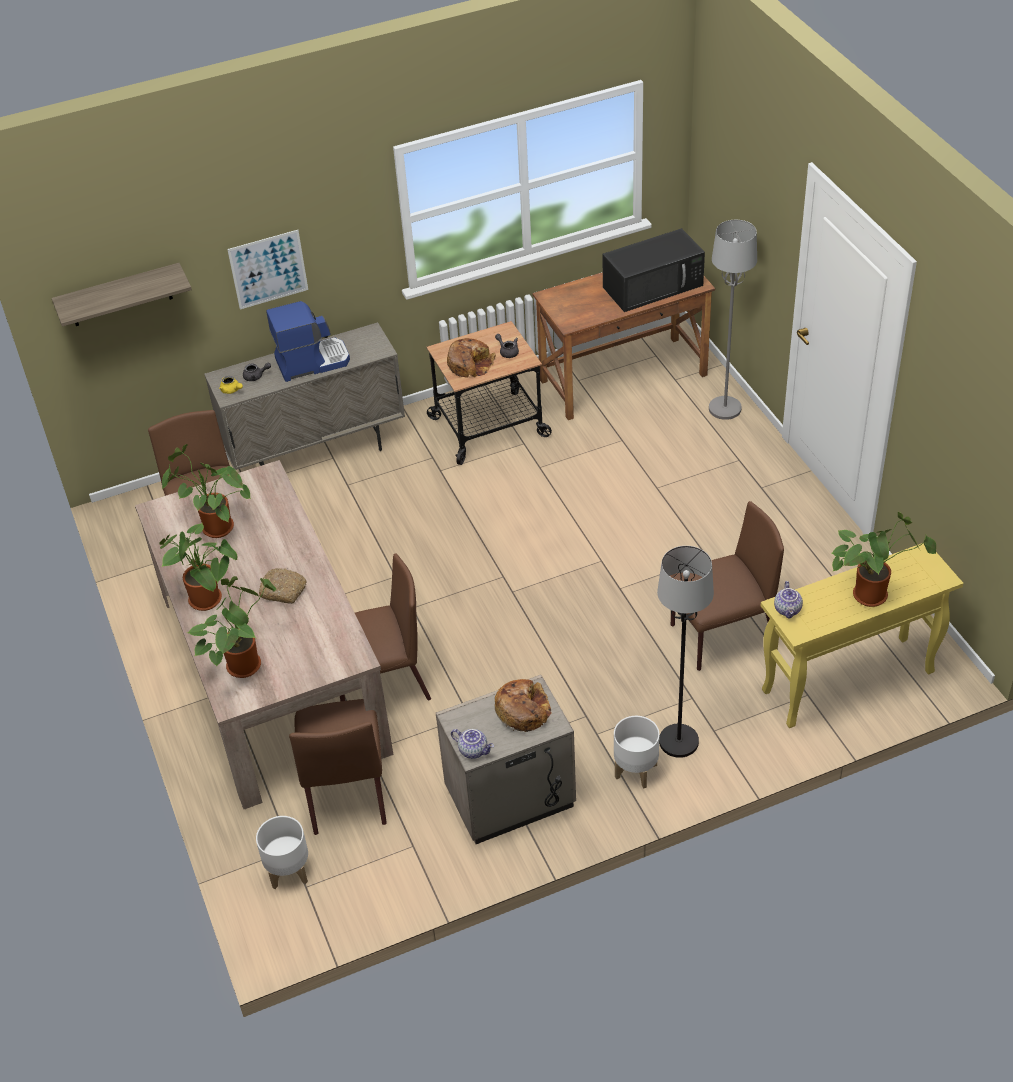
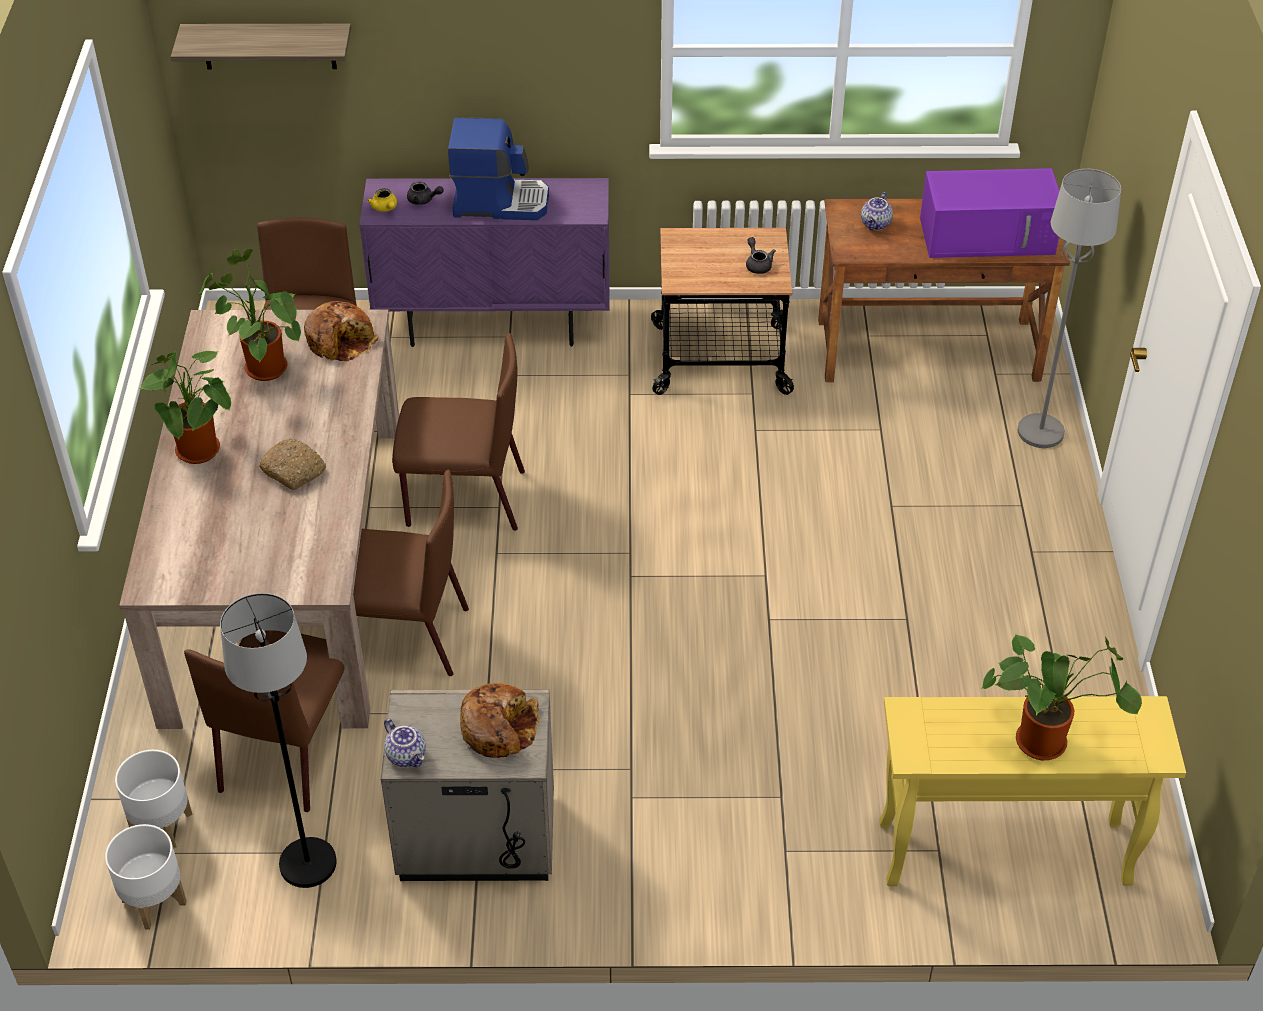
camera: 20 degrees right, 0 degrees up
(244, 663) = (193, 543): potted plant -> none
(268, 269) = (468, 66): picture -> none
(317, 453) = (494, 325): beige cabinet -> purple cabinet
(470, 364) = (701, 266): bread -> bread (341, 340)
(635, 771) = (653, 864): white planter -> white planter (154, 901)
(654, 285) = (989, 235): black microwave -> purple microwave
(678, 742) = (730, 848): black floor lamp -> black floor lamp (307, 864)
(721, 636) = (866, 728): brown chair -> brown chair (463, 498)
(788, 610) = (915, 721): teapot -> teapot (876, 224)

